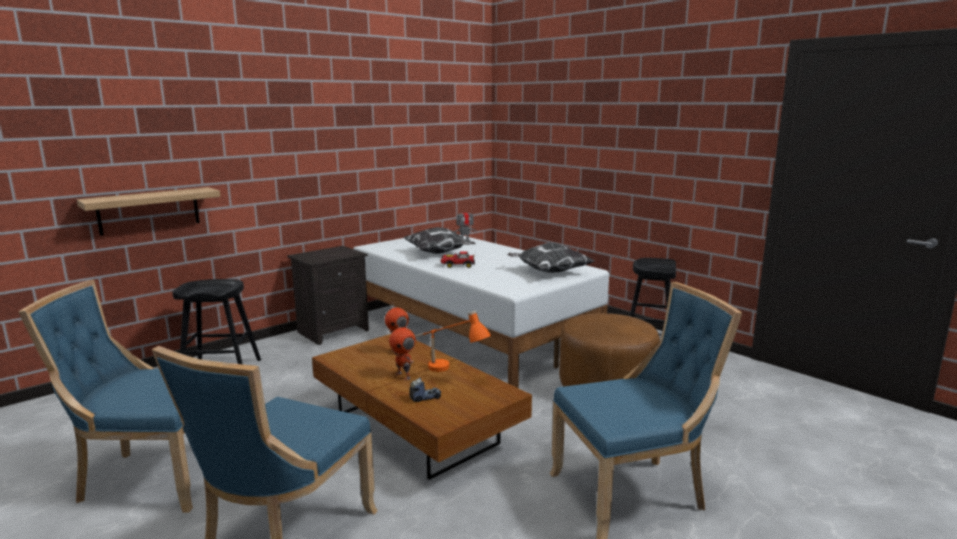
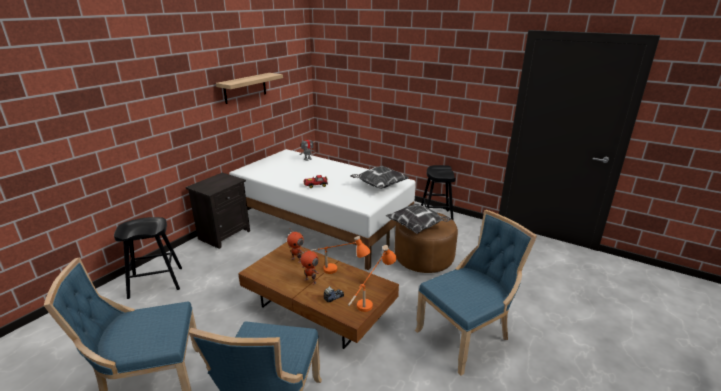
camera: 15 degrees left, 10 degrees up
(149, 211) = (78, 174): shelf -> shelf (245, 88)
(439, 253) = (296, 174): pillow -> pillow (417, 227)
(479, 407) = (371, 300): none -> orange table lamp

